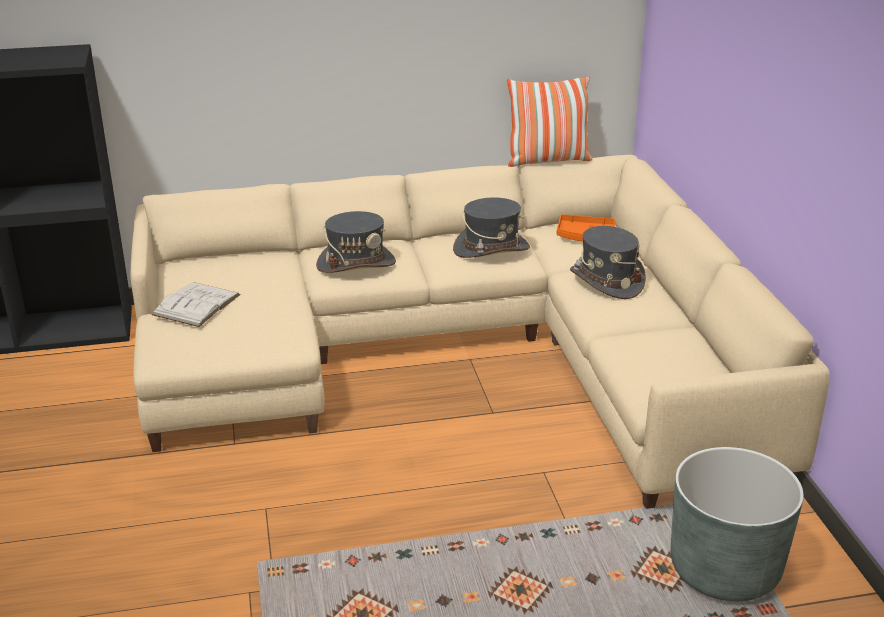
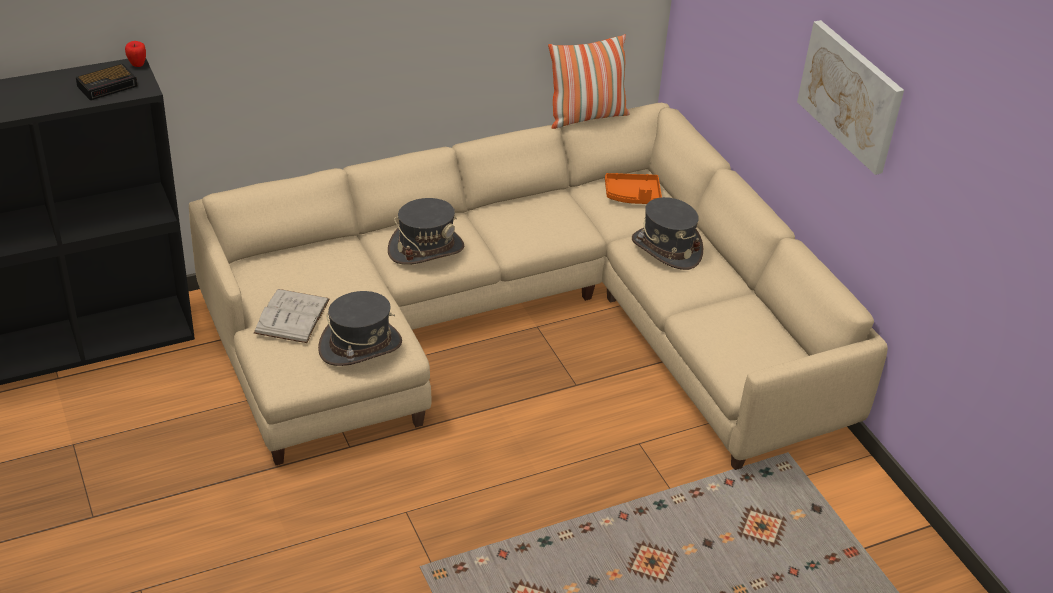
camera: 15 degrees left, 10 degrees up
(40, 59) = (108, 86): none -> alarm clock
(78, 48) = (137, 65): none -> apple
(491, 249) = (548, 218): grey hat -> grey hat (360, 346)
(724, 569) = (811, 520): grey planter -> none
(790, 80) = (851, 95): none -> picture

